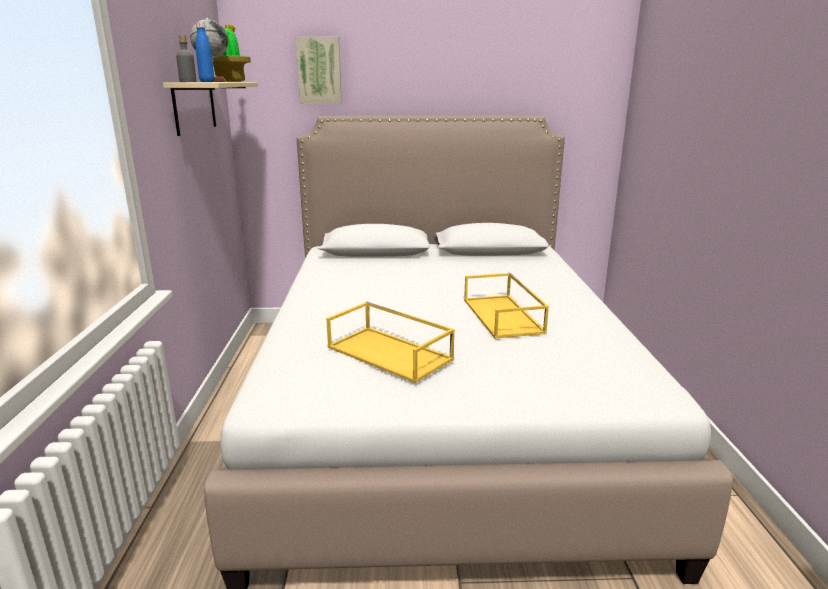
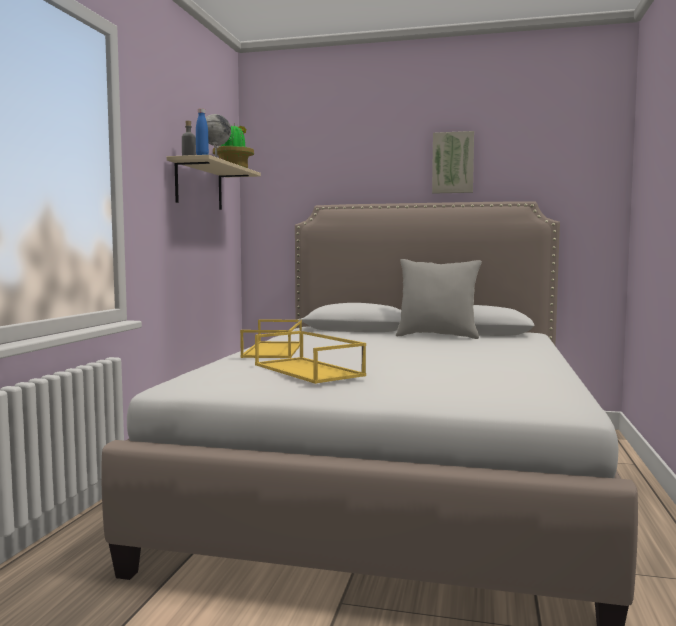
camera: 15 degrees right, 15 degrees down
(319, 70) = (320, 166): picture -> picture (453, 163)
(461, 260) = (437, 336): none -> grey pillow
(504, 316) = (446, 362): yellow tray -> yellow tray (274, 350)

